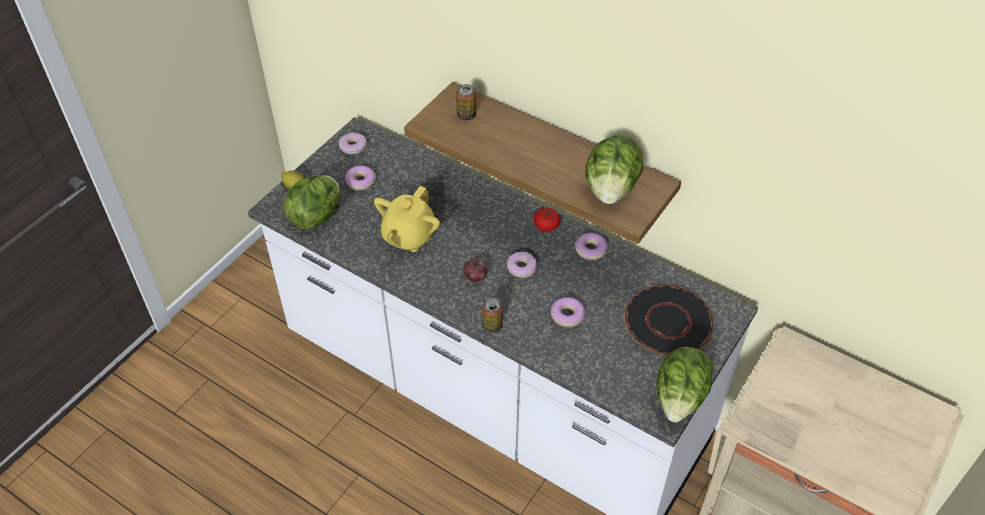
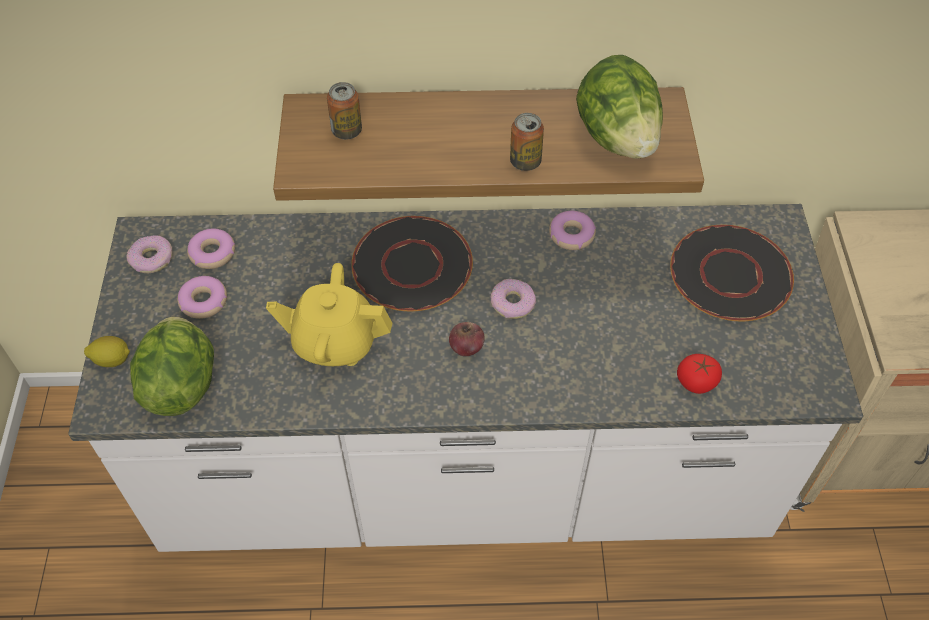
camera: 35 degrees left, 5 degrees up
(408, 236) = (334, 342): yellow teapot -> yellow teapot turned 105 degrees clockwise
(484, 219) = (412, 266): none -> black plate
(492, 326) = (543, 399): can -> can (525, 162)
(546, 226) = (494, 233): tomato -> tomato (696, 381)
(567, 315) = (617, 333): donut -> donut (213, 253)
(679, 398) = (823, 360): lettuce -> none

